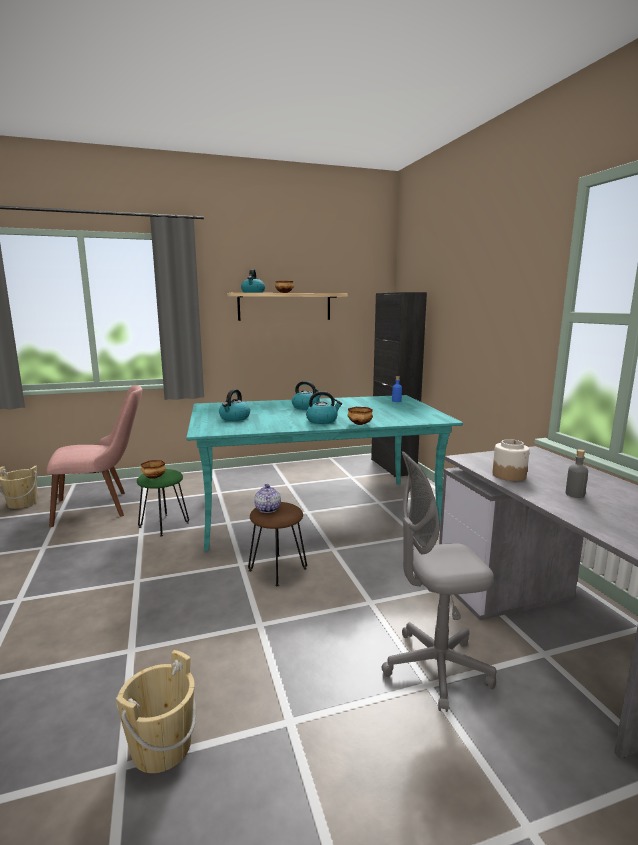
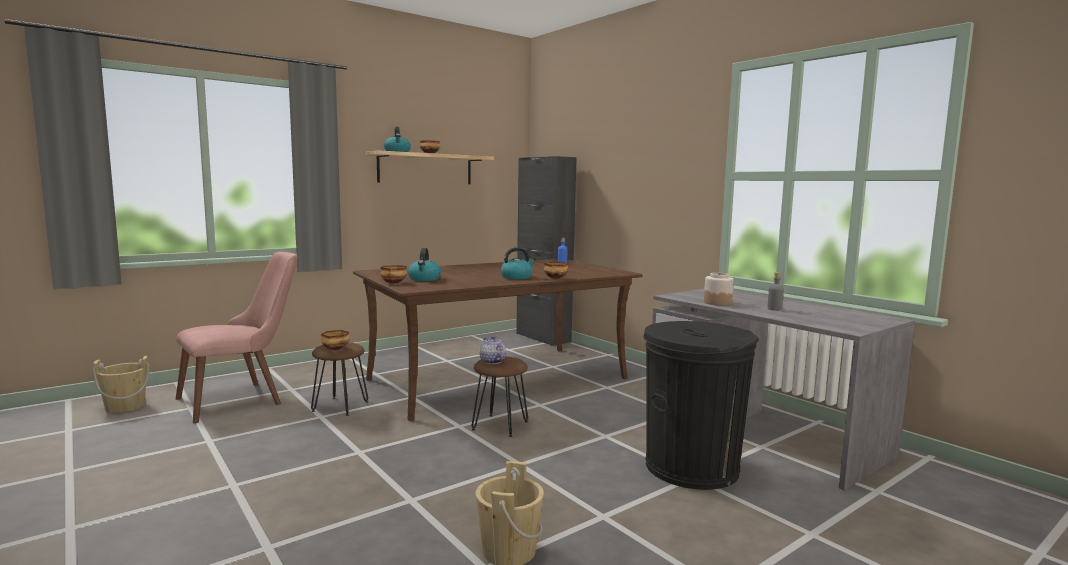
camera: 20 degrees left, 5 degrees down
(163, 525) = (340, 406): green stool -> brown stool
(200, 422) = (393, 283): none -> bowl
(306, 407) = (483, 269): kettle -> none
(316, 512) = (498, 379): turquoise dining table -> brown dining table
(436, 668) = (691, 467): grey office chair -> black trash can

